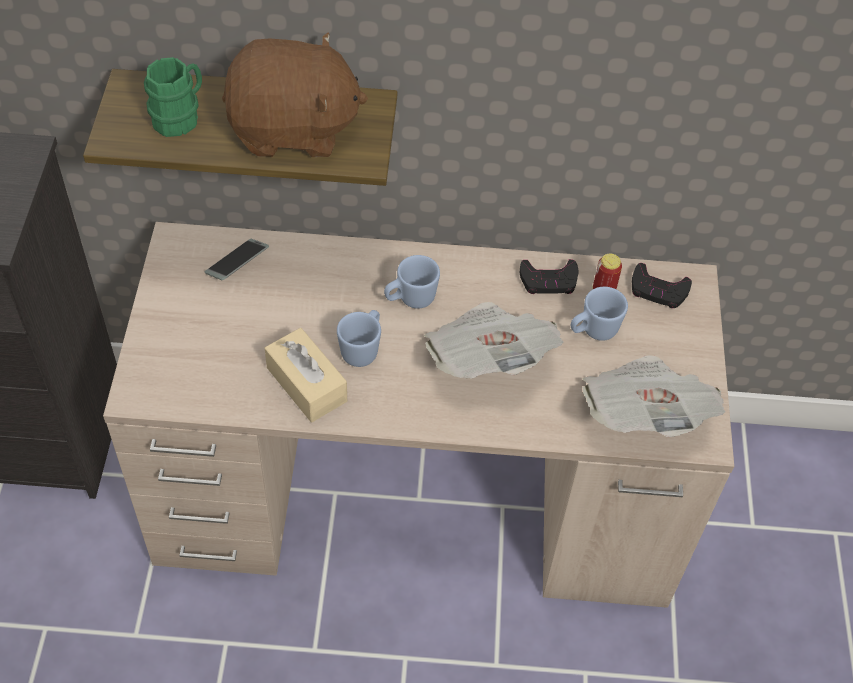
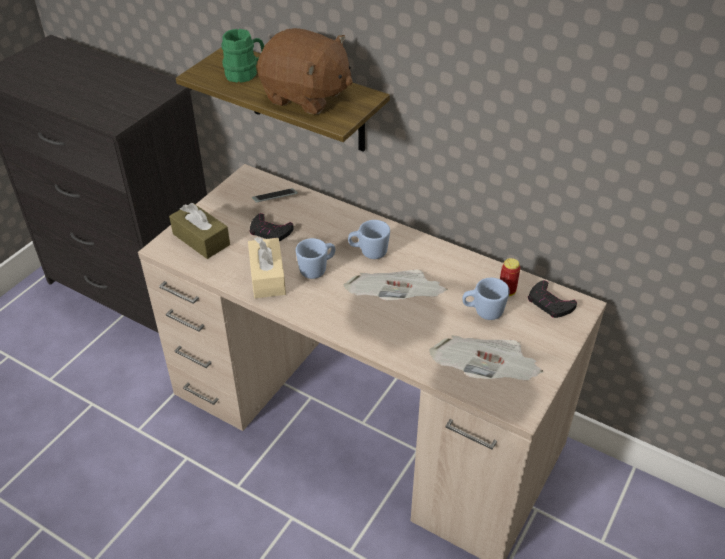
camera: 30 degrees right, 10 degrees down
(179, 363) = (201, 239): none -> brown tissue box
(548, 280) = (472, 272): black game controller -> black game controller (270, 231)

